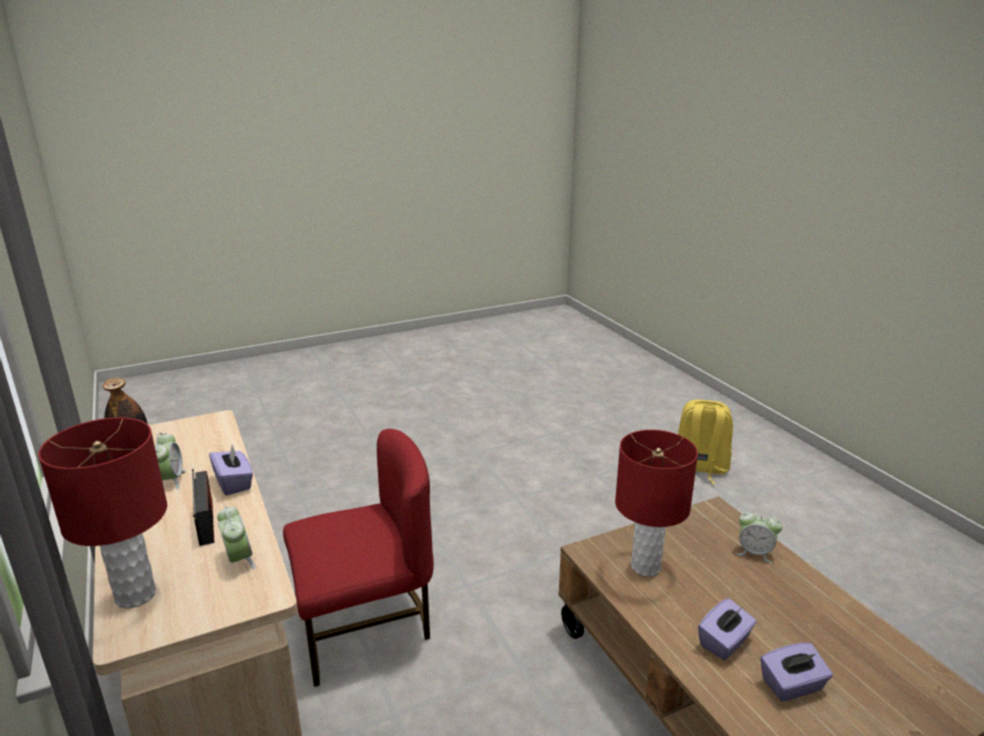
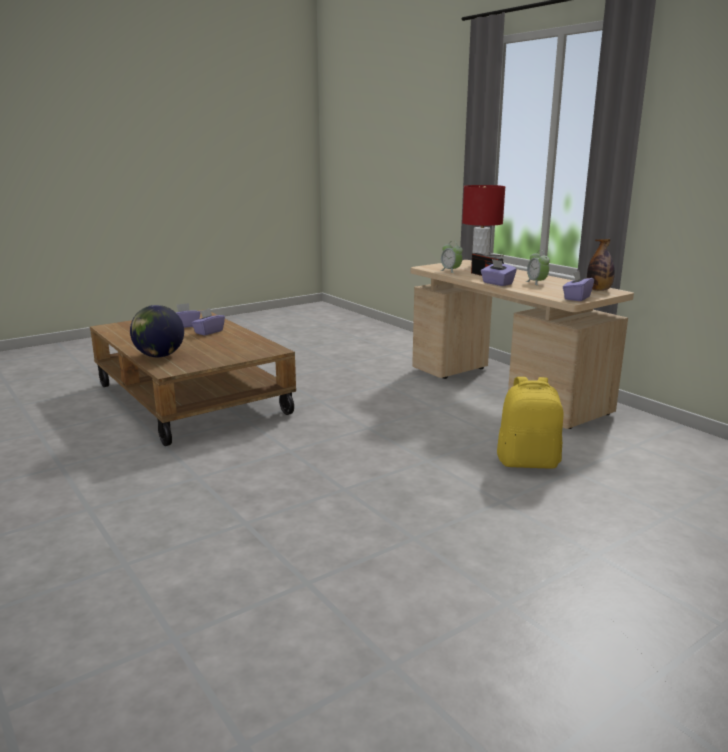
camera: 170 degrees right, 5 degrees down
(200, 424) = (576, 298): none -> purple tissue box
(365, 627) = (427, 406): red chair -> none
(646, 566) = (239, 348): red table lamp -> none
(699, 468) = (97, 545): yellow backpack -> yellow backpack (528, 462)
(754, 553) = (159, 356): alarm clock -> globe

